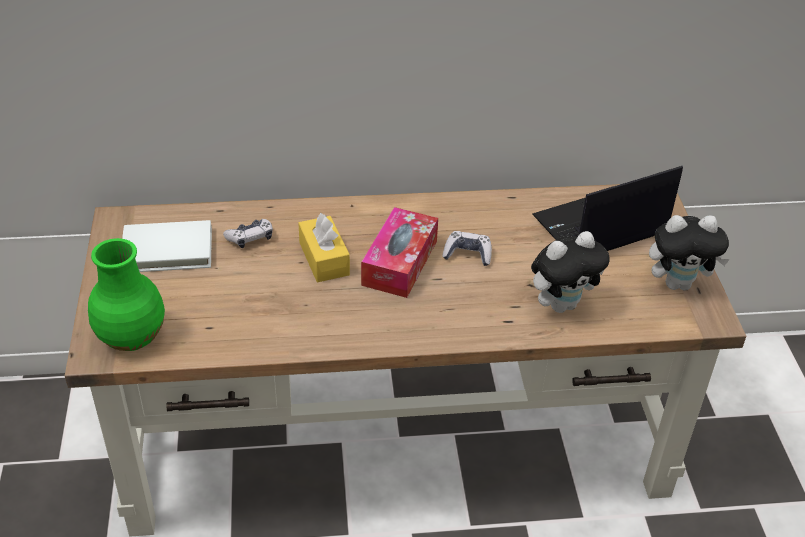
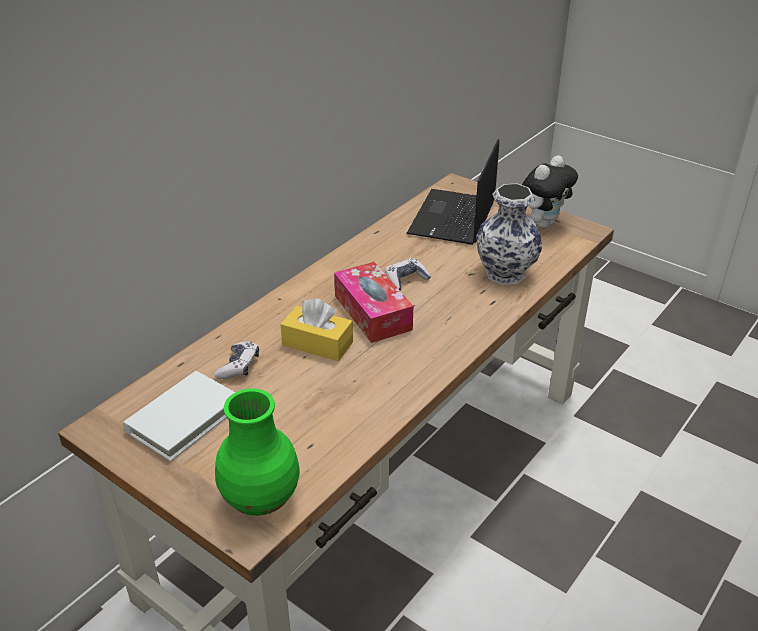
camera: 45 degrees left, 5 degrees down
(562, 304) = (505, 273): plush toy -> vase

